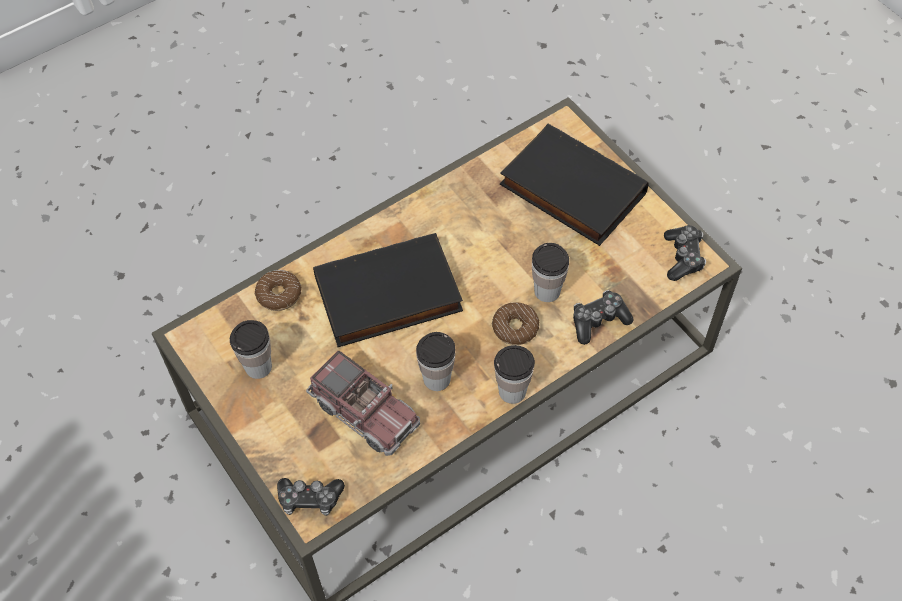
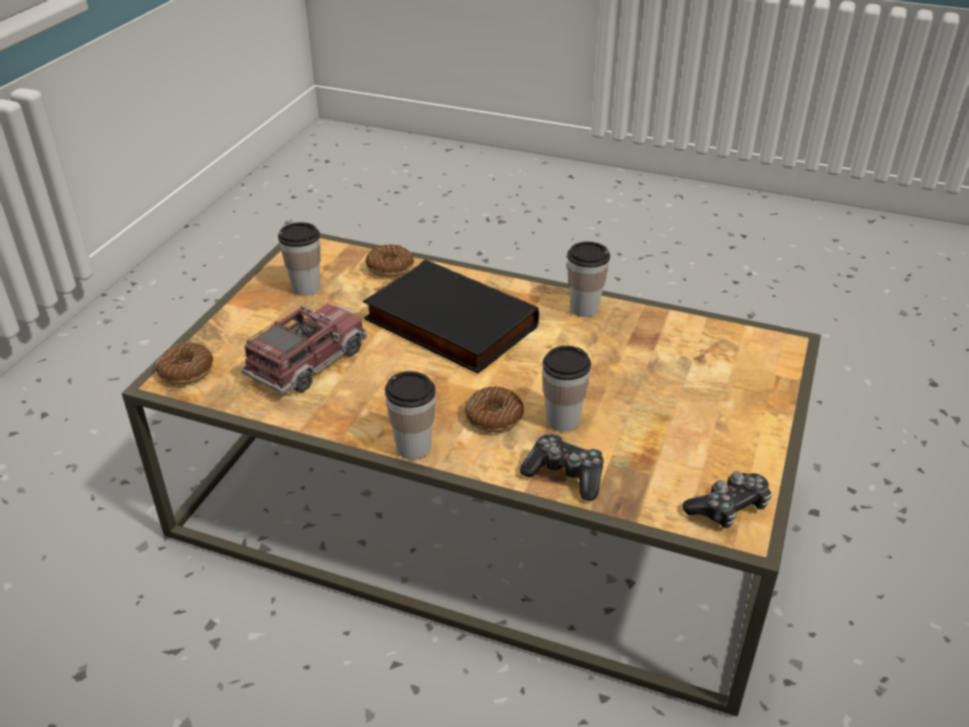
camera: 55 degrees right, 20 degrees down
(310, 499) = (186, 371): game controller -> donut
(364, 411) = (308, 363): toy truck -> toy truck turned 150 degrees counterclockwise
(437, 379) = (383, 391): cup -> cup (584, 308)
(570, 190) = (706, 383): black book -> none

